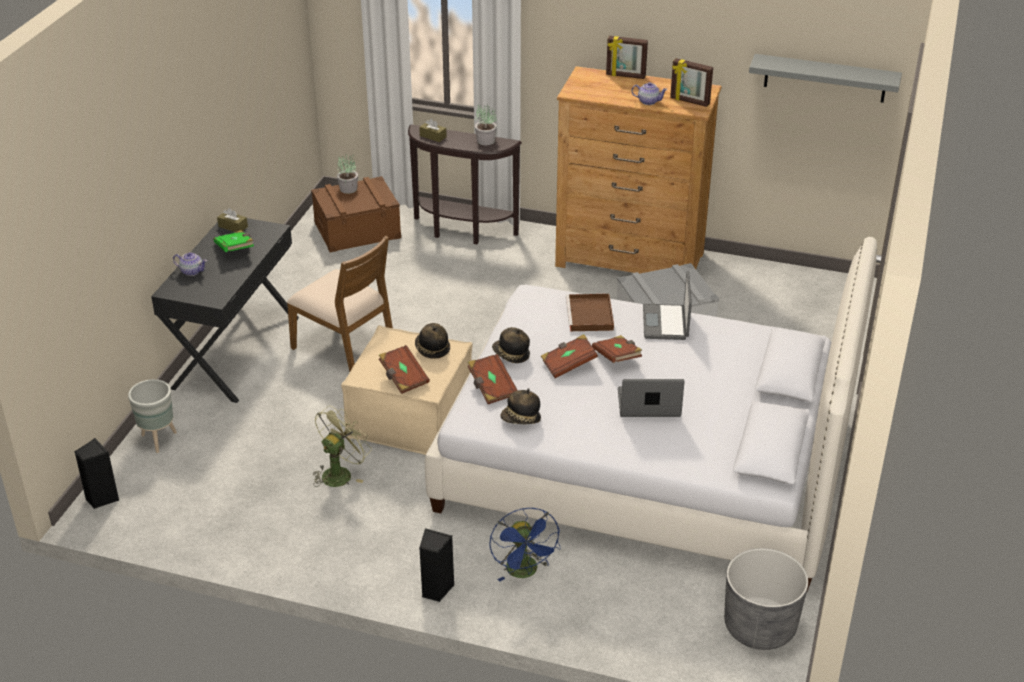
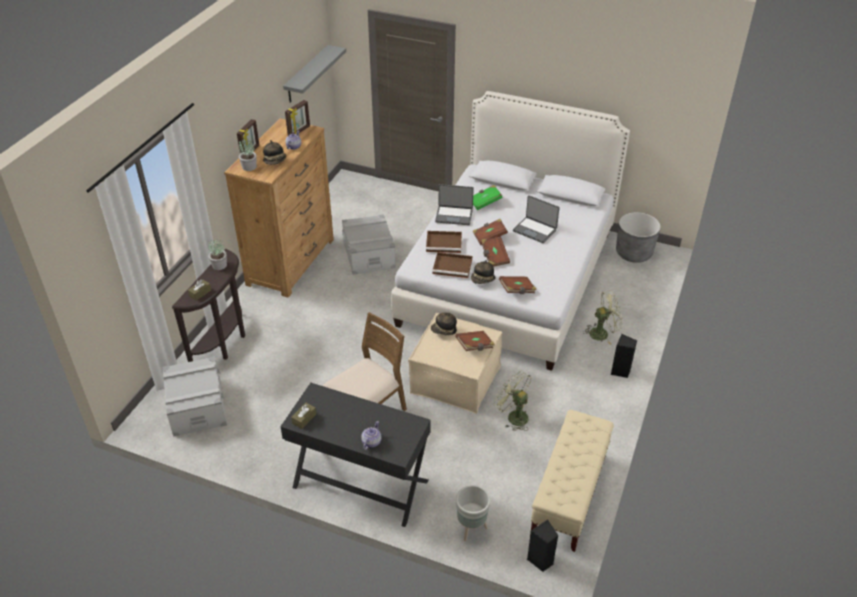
camera: 85 degrees left, 5 degrees up
(197, 525) = (569, 495): none -> beige bench
(235, 249) = (342, 415): green book -> green book (485, 202)
(348, 189) = (176, 388): potted plant -> potted plant (249, 167)
(357, 230) = (197, 407): brown storage box -> grey storage box
(521, 419) = (549, 280): hat -> hat (275, 161)
(525, 572) = (602, 333): blue fan -> green fan
(535, 325) = (453, 266): none -> brown tray
(648, 405) = (535, 230): laptop -> laptop turned 60 degrees counterclockwise

